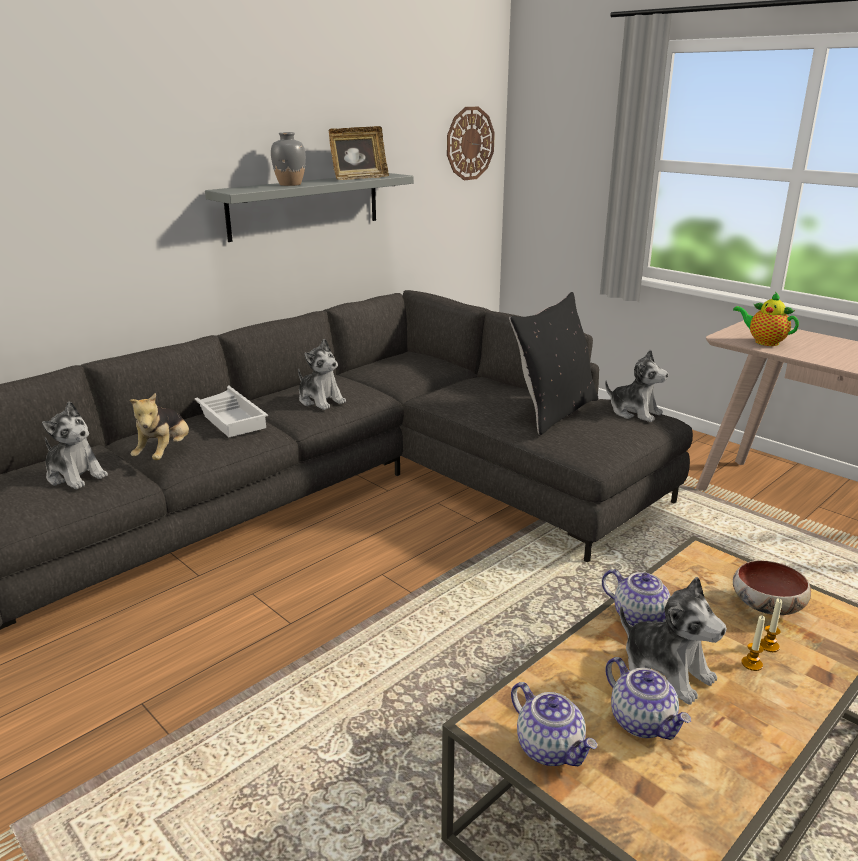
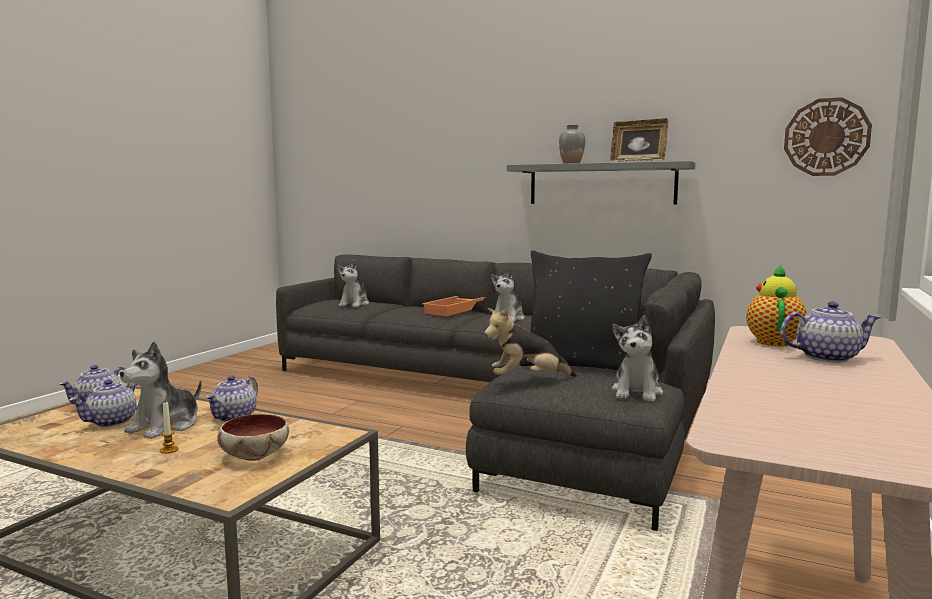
camera: 70 degrees right, 15 degrees down
(165, 453) = (391, 309): plush toy -> plush toy (527, 380)
(229, 416) = (456, 309): white tray -> orange tray
(769, 646) = (193, 456): candle -> none
(809, 343) = (827, 357): none -> teapot

